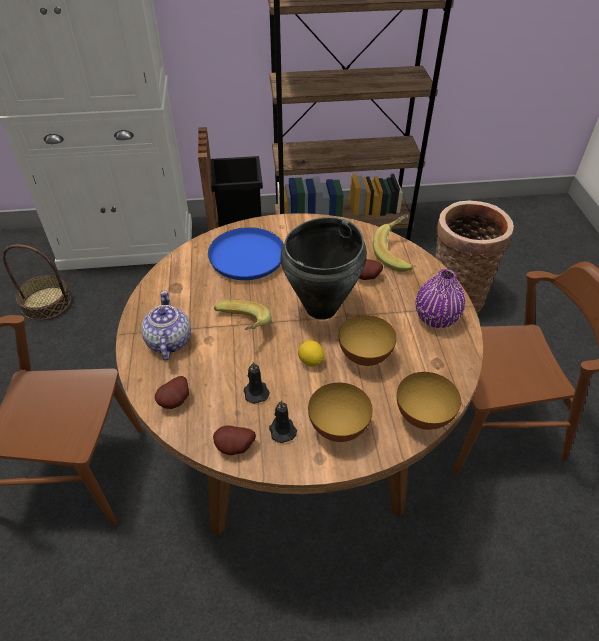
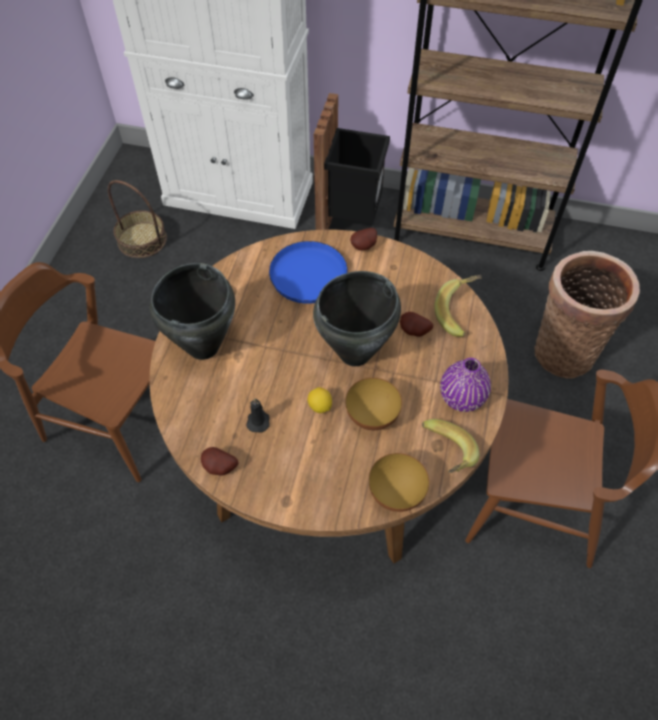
camera: 20 degrees right, 10 degrees up
(168, 342) = (202, 347): teapot -> black cooking pot
(176, 401) = (188, 408): potato -> potato (365, 247)
(241, 328) = (271, 352): banana -> banana (444, 455)
(282, 429) = (265, 464): black candle -> none
(338, 428) = (315, 479): bowl -> none

